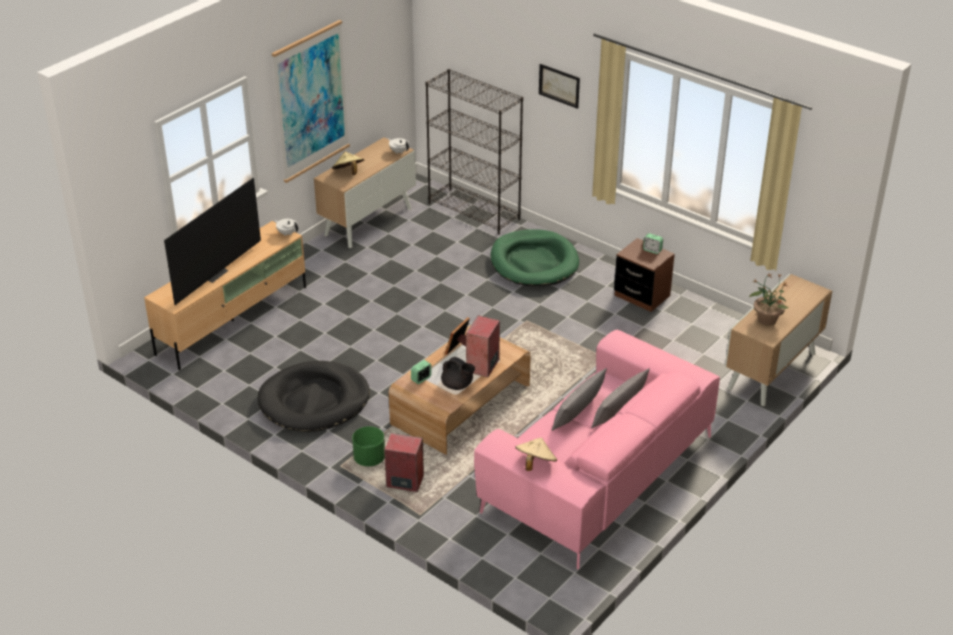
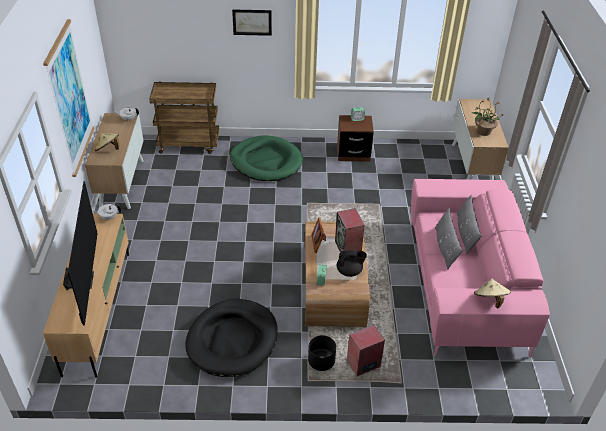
camera: 40 degrees left, 5 degrees up
(369, 459) = (321, 362): green planter -> black planter
(474, 211) = (189, 144): black bookcase -> brown cart

